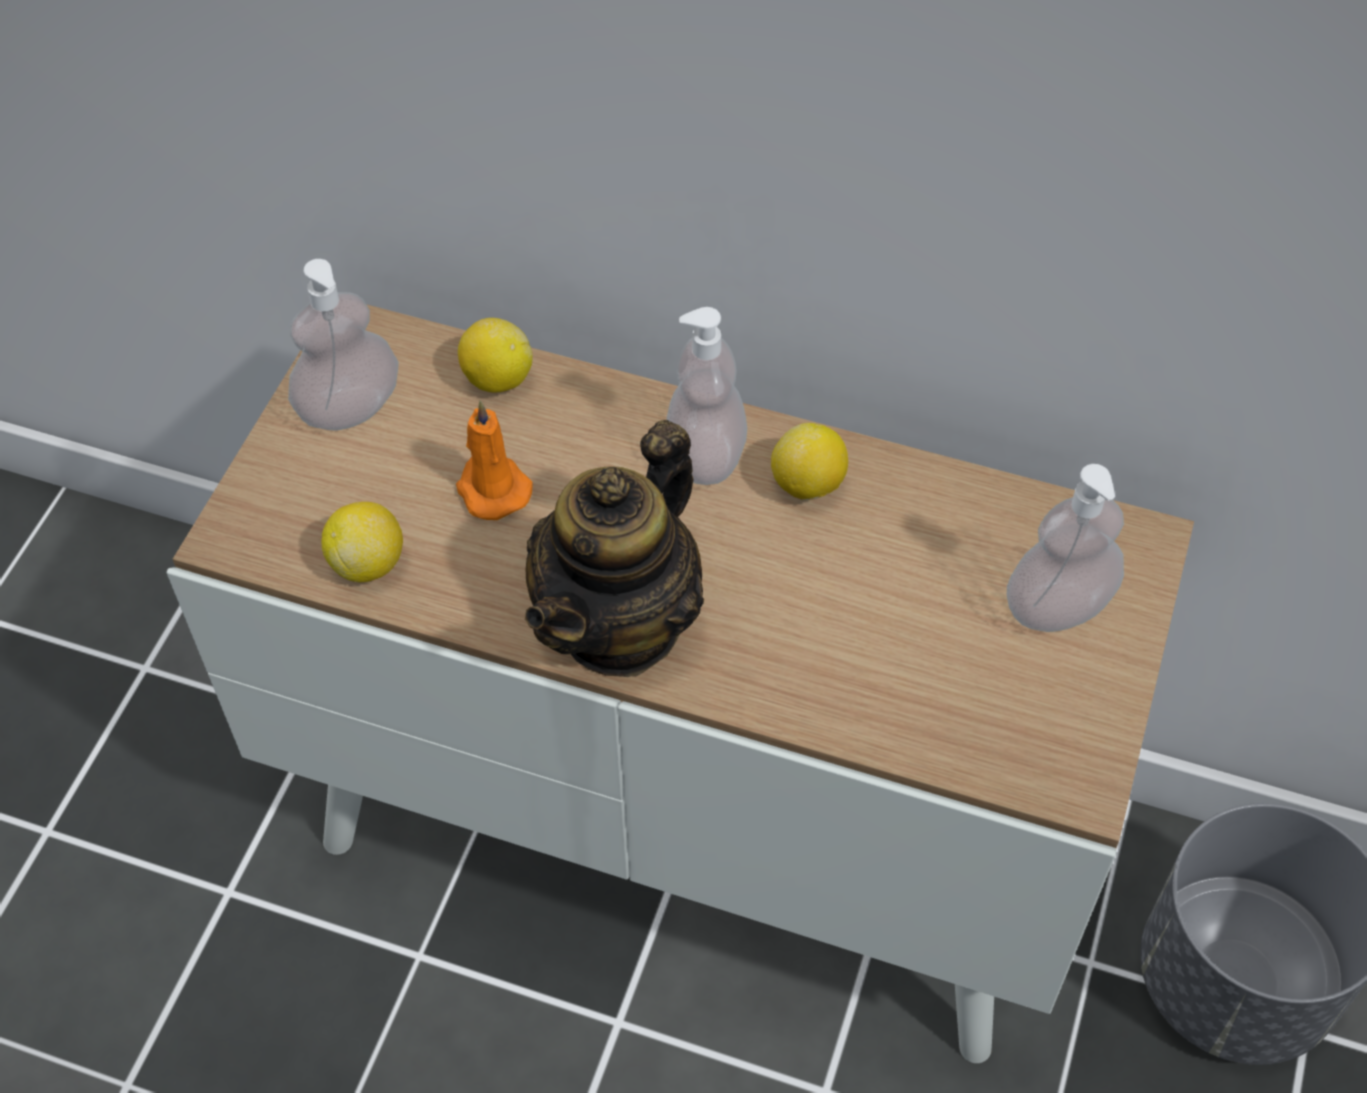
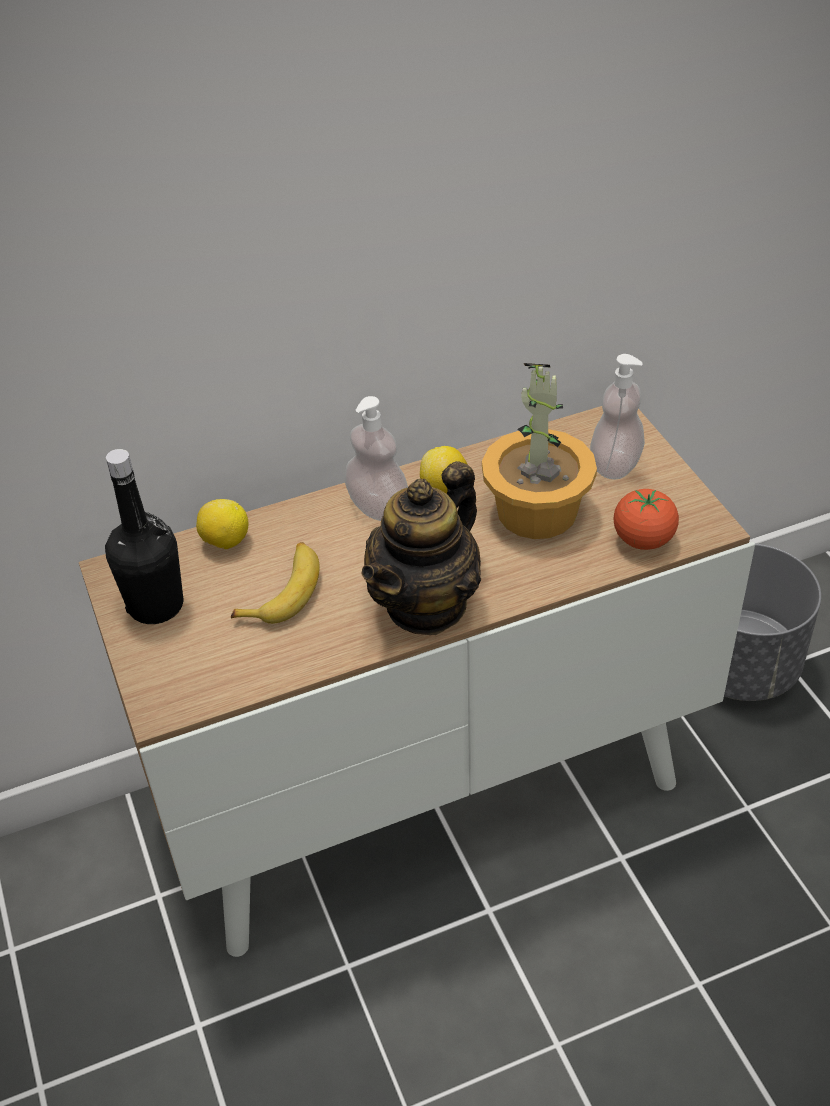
camera: 40 degrees left, 10 degrees down
(350, 407) = (156, 605): soap dispenser -> black bottle
(368, 563) = (258, 667): lemon -> none
(491, 488) = (284, 591): orange candle -> banana
(621, 624) = (426, 604): teapot -> teapot turned 45 degrees clockwise
(882, 600) = (536, 512): none -> potted plant
(970, 738) = (643, 540): none -> tomato

